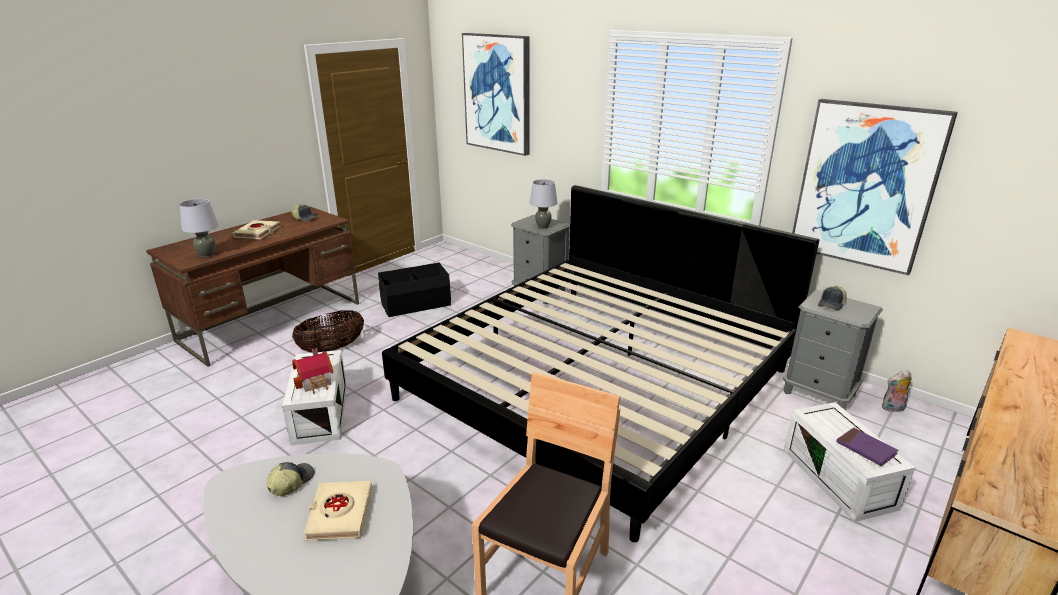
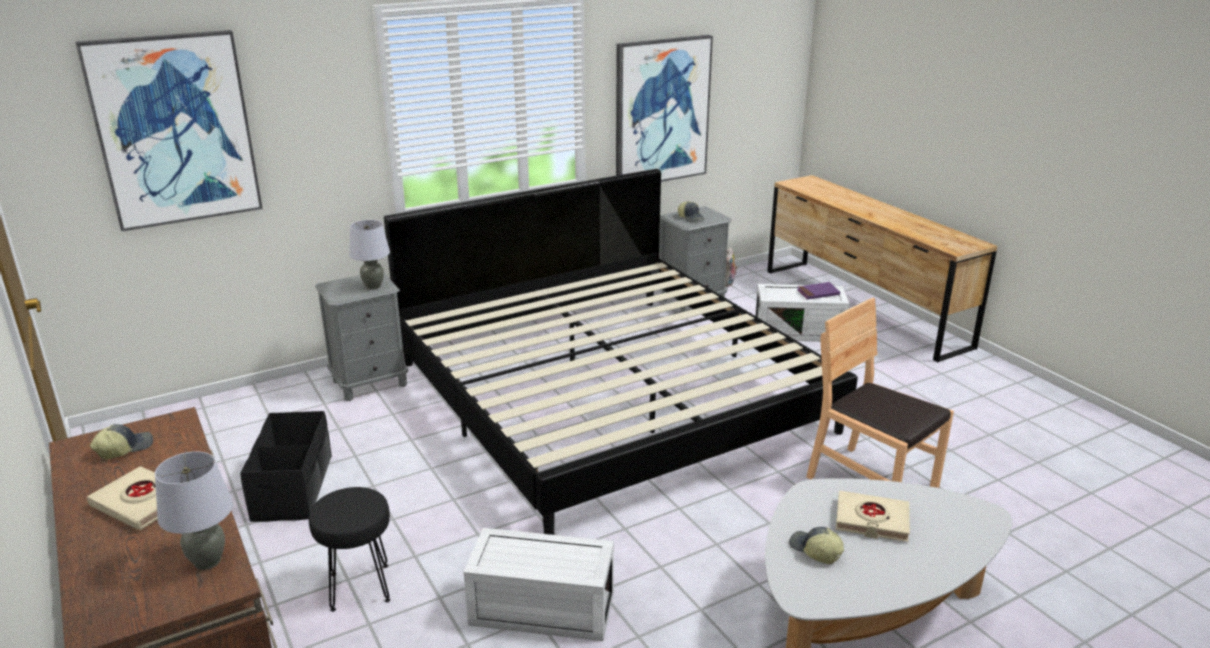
camera: 70 degrees left, 0 degrees up
(316, 382) = (562, 553): toy house -> none
(332, 348) = (360, 587): basket -> black stool

